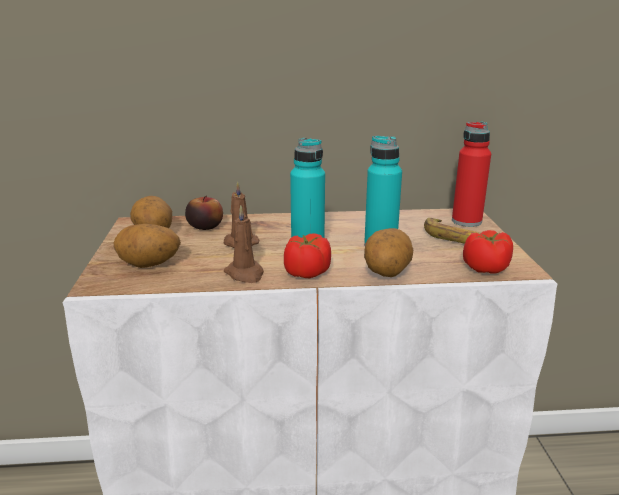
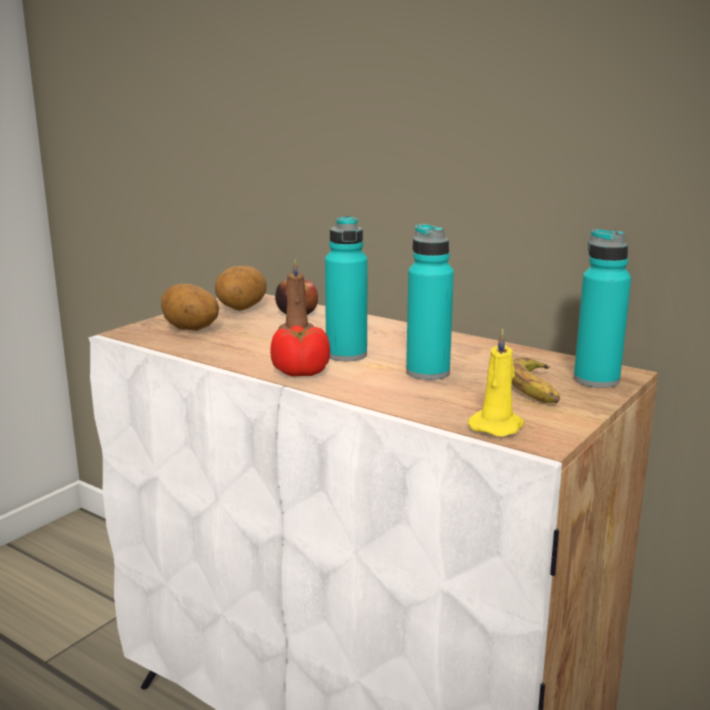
camera: 40 degrees right, 5 degrees down
(245, 274) = (247, 357): brown candle -> none
(386, 273) = (374, 395): potato -> none
(466, 221) = (596, 380): red bottle -> turquoise bottle
(486, 268) = (497, 426): tomato -> yellow candle

